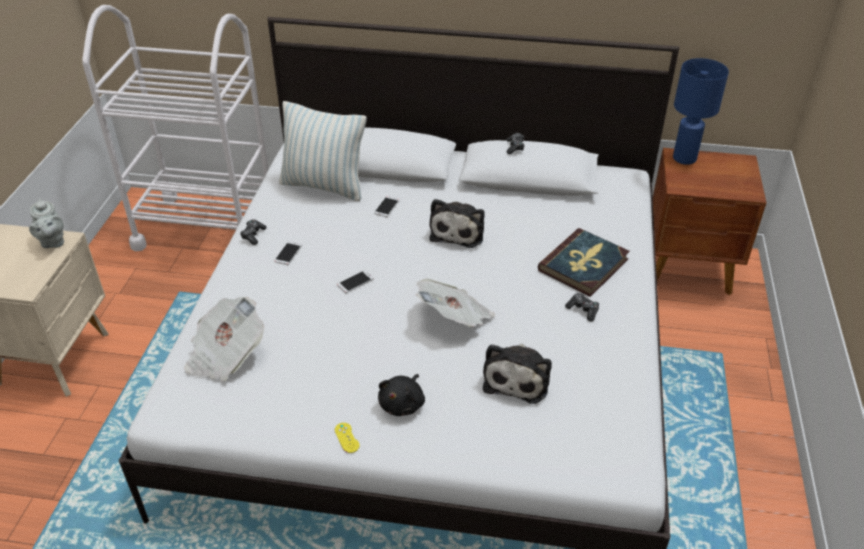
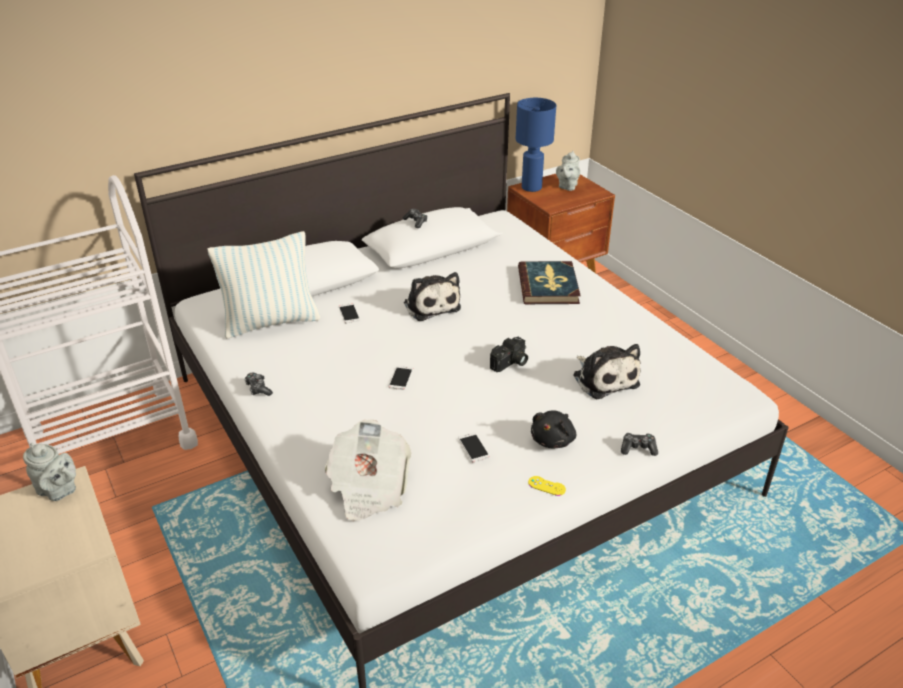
camera: 40 degrees left, 5 degrees down
(288, 253) = (312, 386): phone -> phone (473, 448)
(403, 404) = (553, 440): black plush toy -> black plush toy turned 45 degrees clockwise
(455, 318) = (510, 363): newspaper -> camera
(583, 310) = (586, 314): game controller -> game controller (638, 448)
(724, 172) = (567, 186): none -> grey teapot

